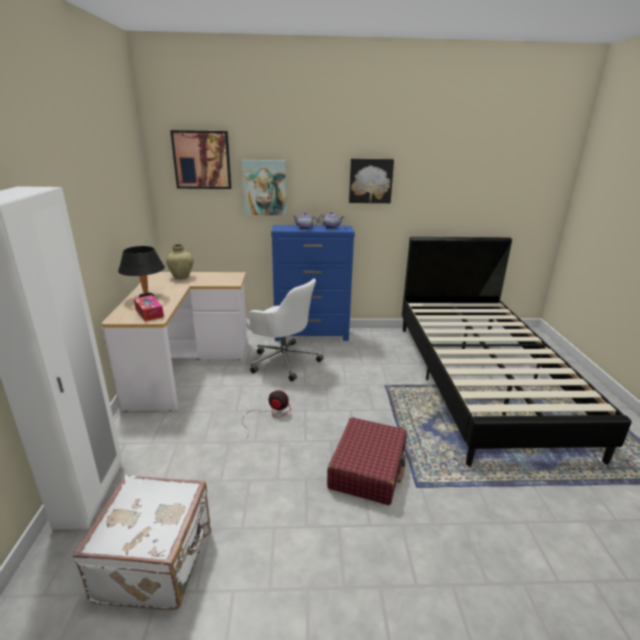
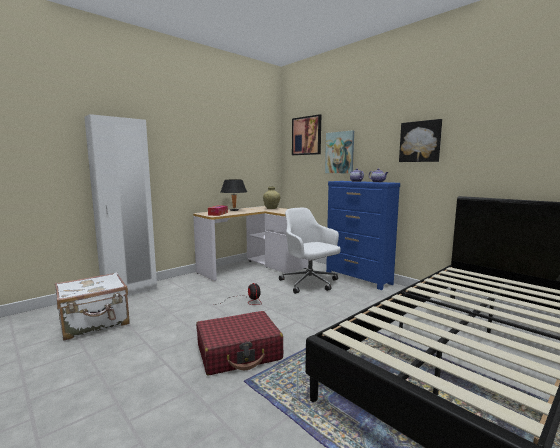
camera: 50 degrees right, 15 degrees down
(283, 361) = (310, 283): white office chair -> white office chair turned 150 degrees clockwise

